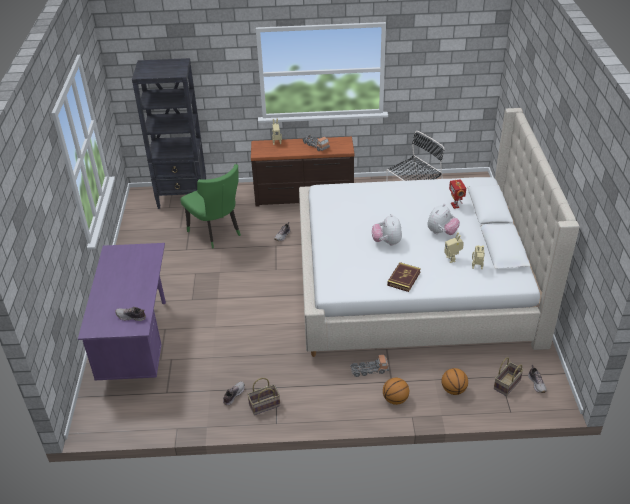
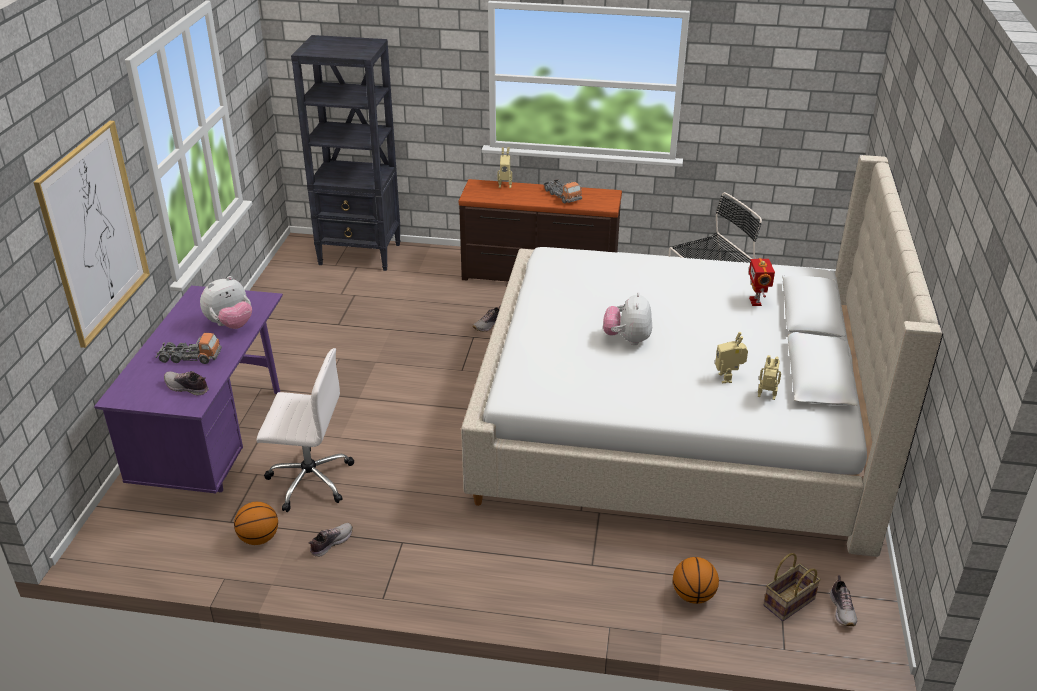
camera: 10 degrees right, 5 degrees down
(55, 229) = (95, 233): none -> picture
(205, 357) = (309, 480): none -> white office chair
(216, 233) = (391, 308): green chair -> none
(264, 406) = (372, 567): basket -> none
(369, 370) = (561, 540): toy truck -> toy truck (190, 357)
(395, 399) = (590, 594): basketball -> basketball (259, 538)
(404, 278) = (637, 395): book -> none
(441, 232) = (722, 337): plush toy -> plush toy (230, 325)

